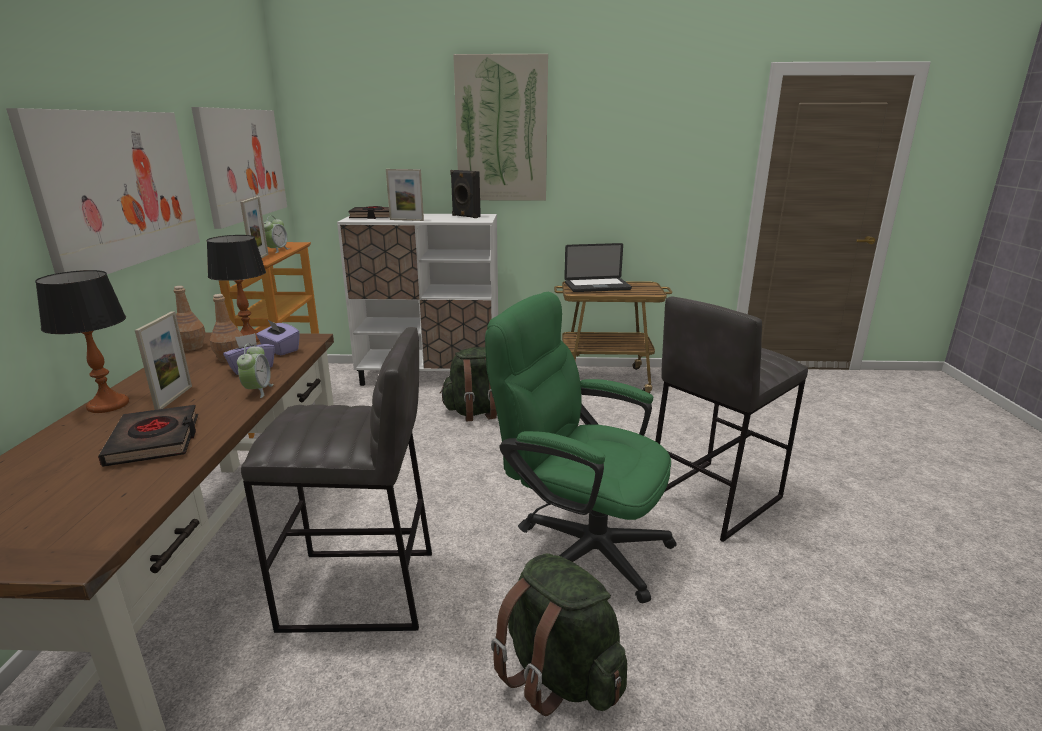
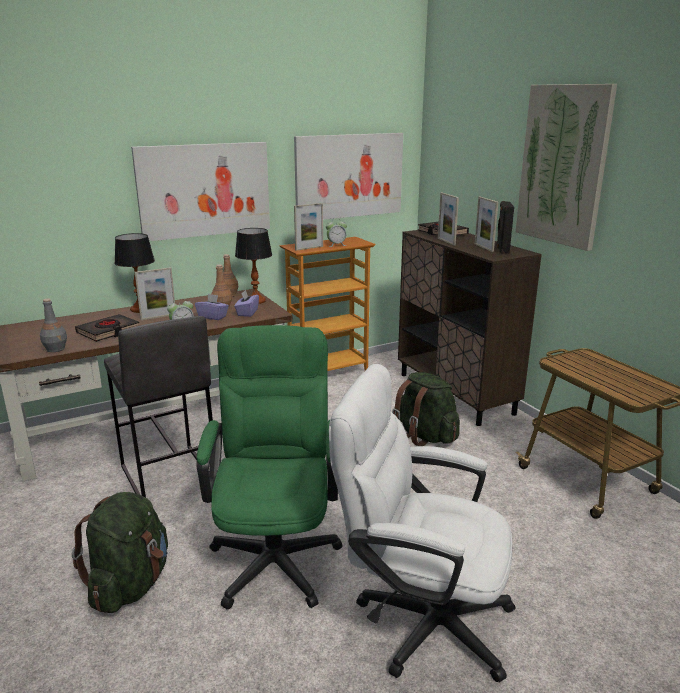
camera: 60 degrees right, 0 degrees up
(141, 495) = (56, 349): none -> grey bottle
(430, 376) = (455, 393): white cabinet -> brown cabinet
(449, 218) = (483, 247): none -> picture frame
(597, 286) = (597, 366): laptop -> none
(712, 498) = (420, 619): grey stool -> white office chair

